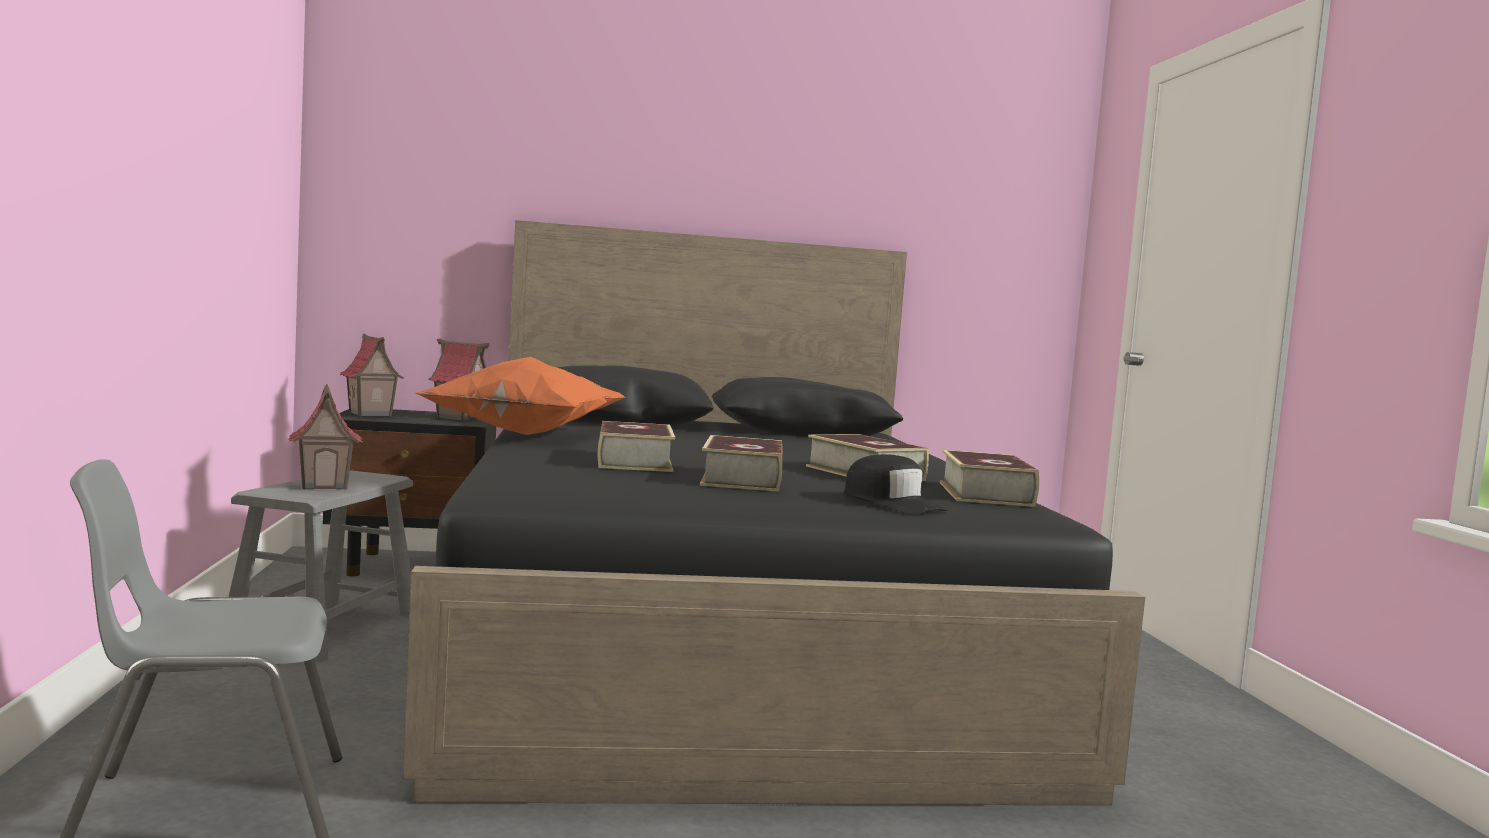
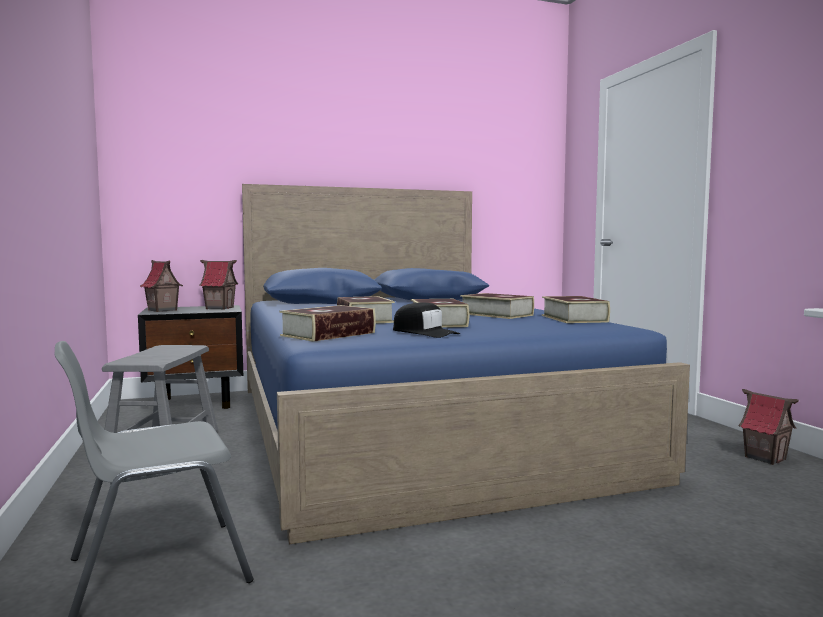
camera: 10 degrees left, 0 degrees up
(325, 485) = (158, 354): toy house -> toy house (765, 458)
(522, 434) = (277, 311): orange pillow -> none
(538, 482) = (328, 334): none -> book
(724, 645) = (413, 426): black bed -> blue bed
(892, 503) = (536, 327): black cap -> black cap (424, 333)

